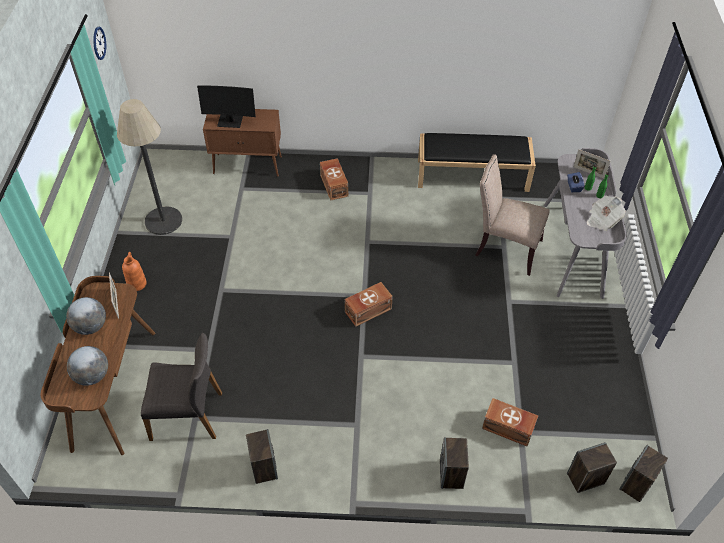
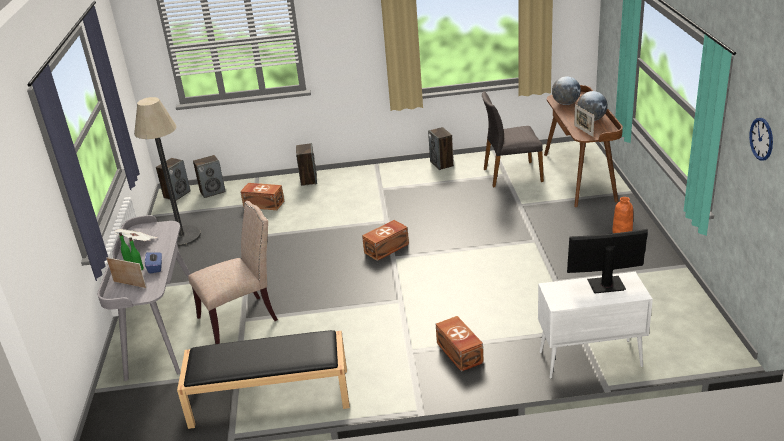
camera: 175 degrees right, 20 degrees down
(163, 221) = (645, 283): floor lamp -> floor lamp (182, 236)
(248, 165) = (589, 359): brown cabinet -> white cabinet
(505, 248) = (241, 318): beige chair -> beige chair turned 45 degrees counterclockwise

